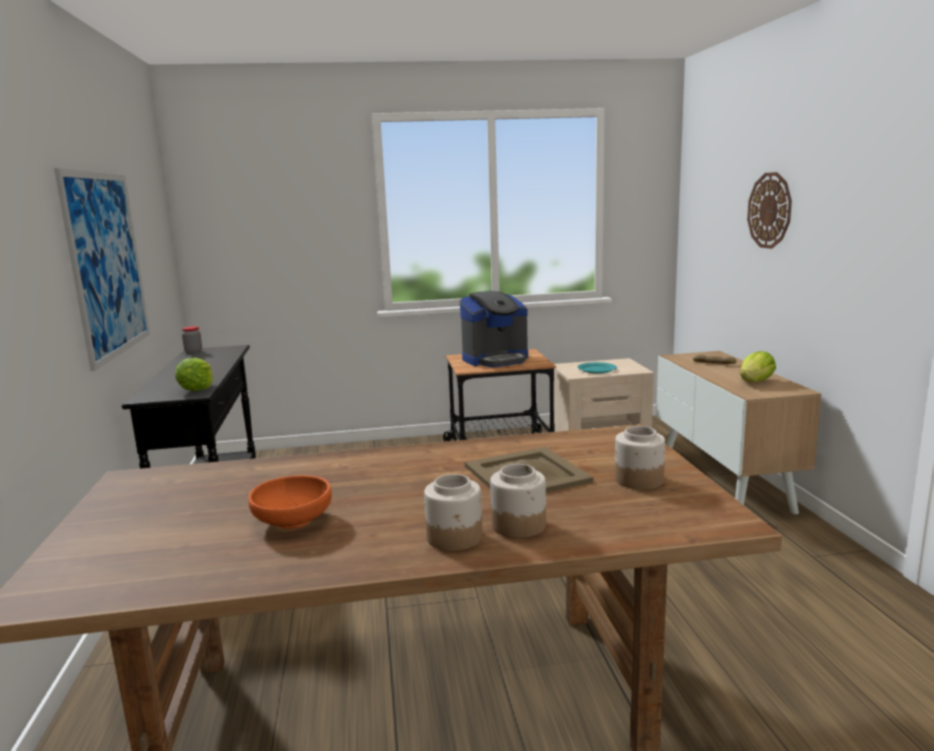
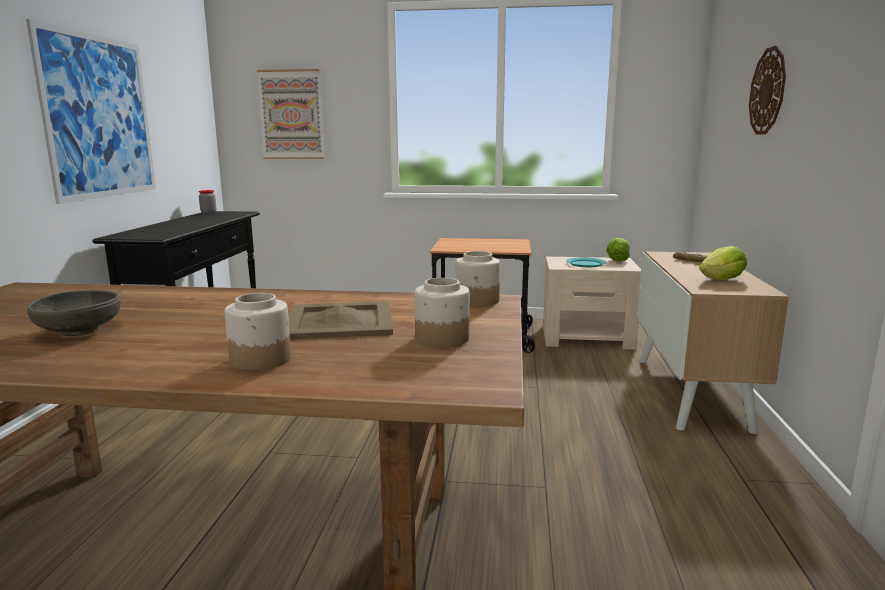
camera: 15 degrees right, 0 degrees up
(197, 389) = (163, 234): lettuce -> lettuce (617, 260)
(268, 234) = (292, 115): none -> picture
(293, 521) = (80, 331): orange bowl -> grey bowl
(455, 538) = (186, 361): jar -> jar (477, 301)
(495, 359) = (480, 244): coffee machine -> none

